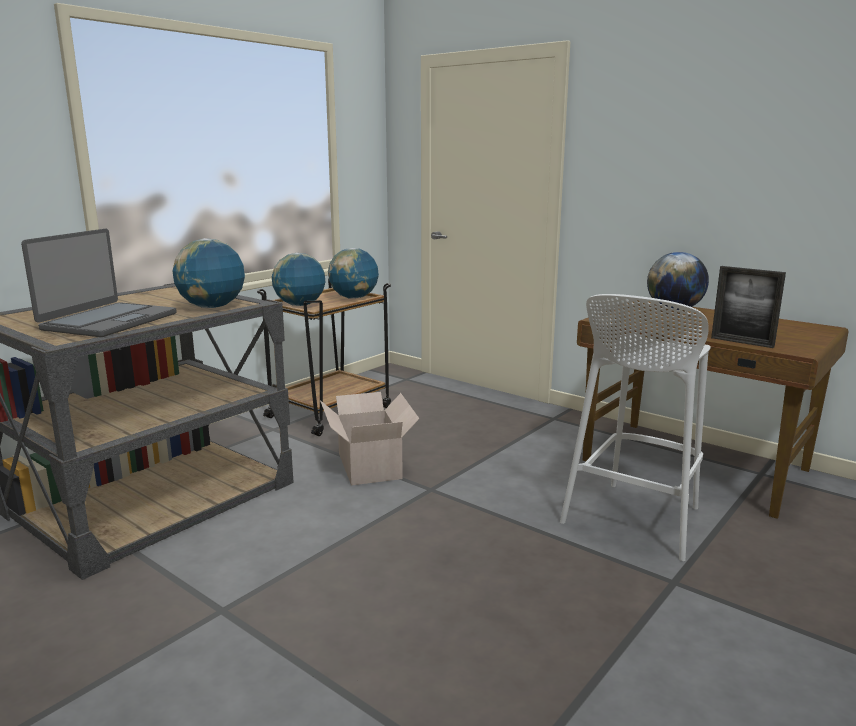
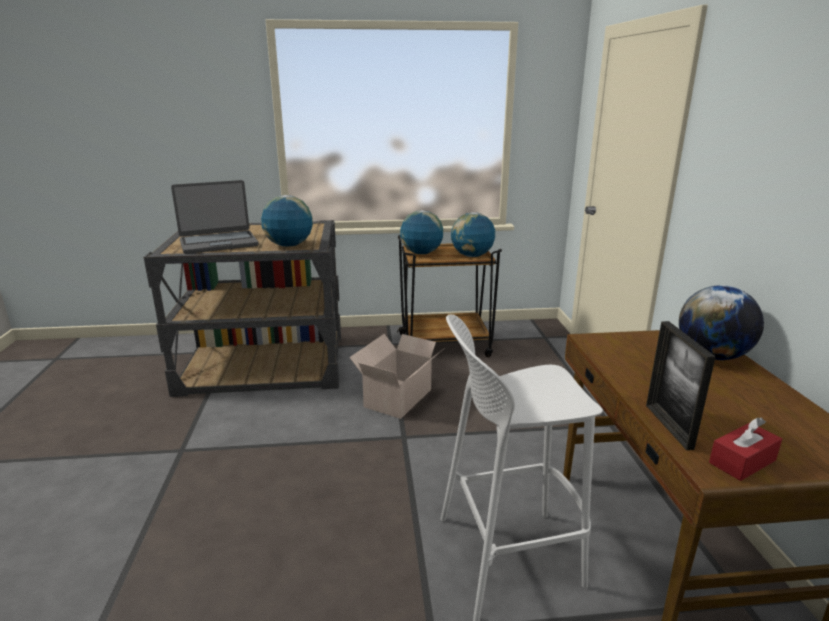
camera: 45 degrees right, 5 degrees up
(798, 344) = (742, 461): none -> red tissue box

